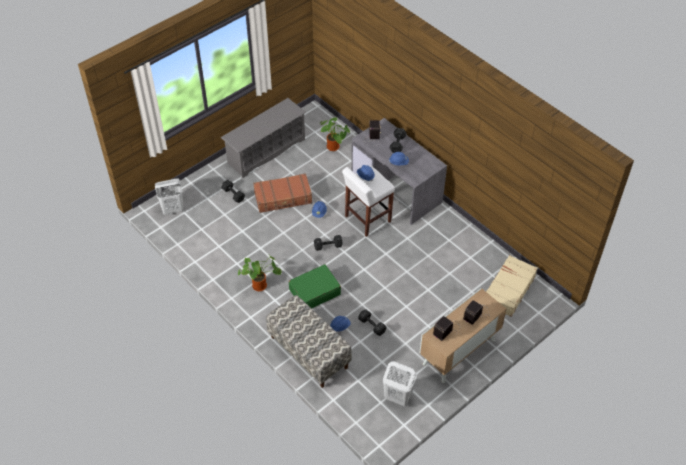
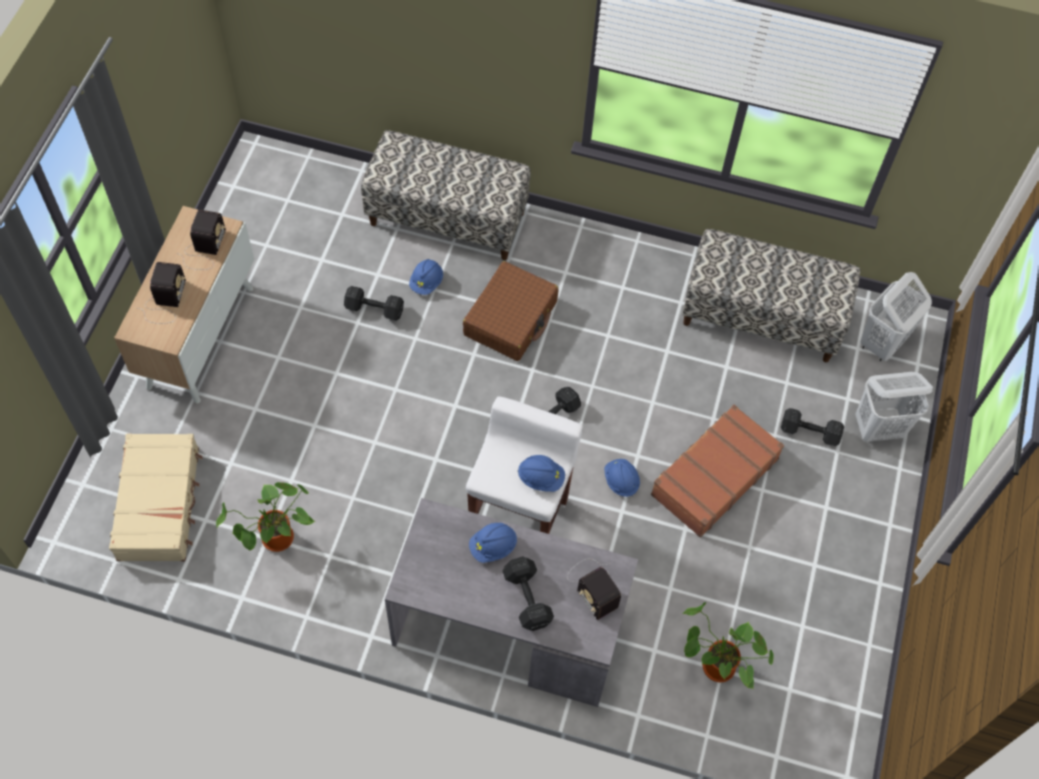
camera: 145 degrees right, 10 degrees up
(209, 241) = (761, 317): none -> bench
(261, 285) = (608, 285): potted plant -> potted plant (276, 541)
(266, 151) = (841, 572): grey shoe rack -> none
(314, 292) = (511, 318): green suitcase -> brown suitcase
(397, 397) = (265, 219): white laundry basket -> white laundry basket (878, 428)

